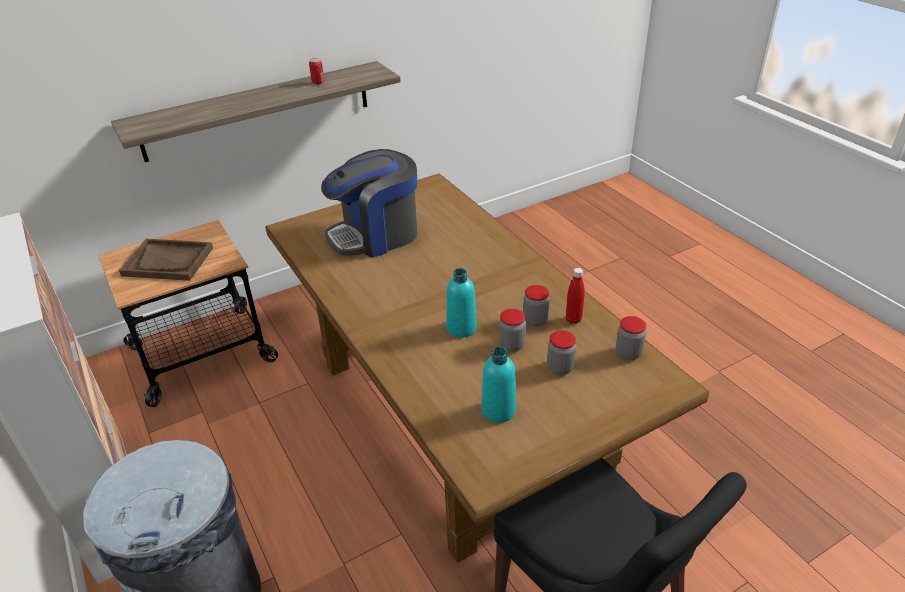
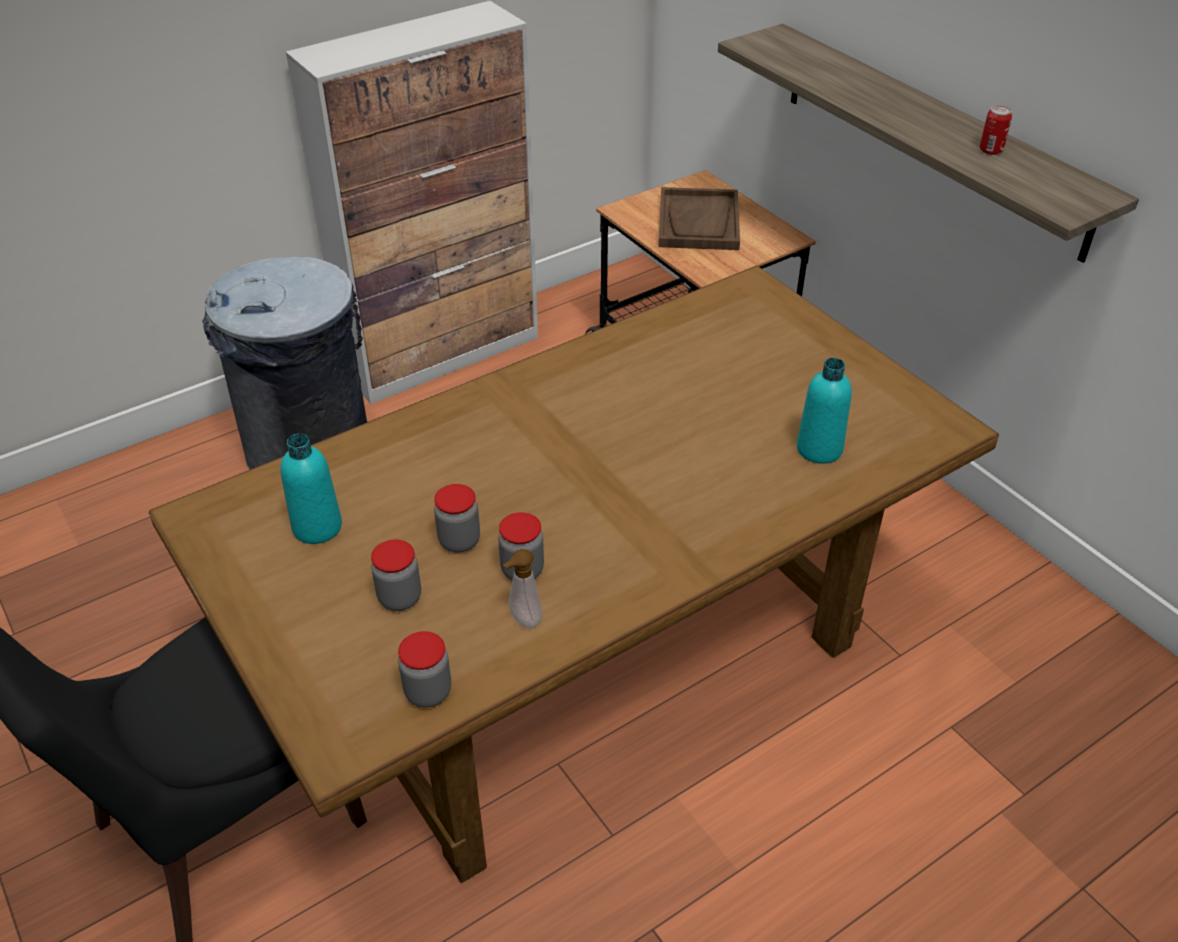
camera: 85 degrees right, 5 degrees up
(376, 235) = (751, 374): coffee machine -> none
(461, 328) = (503, 483): turquoise bottle -> turquoise bottle (819, 449)
(573, 319) = (523, 621): red bottle -> soap dispenser

